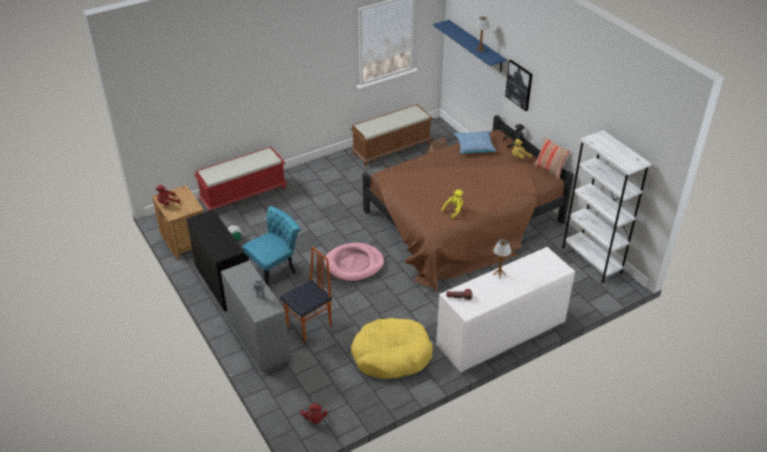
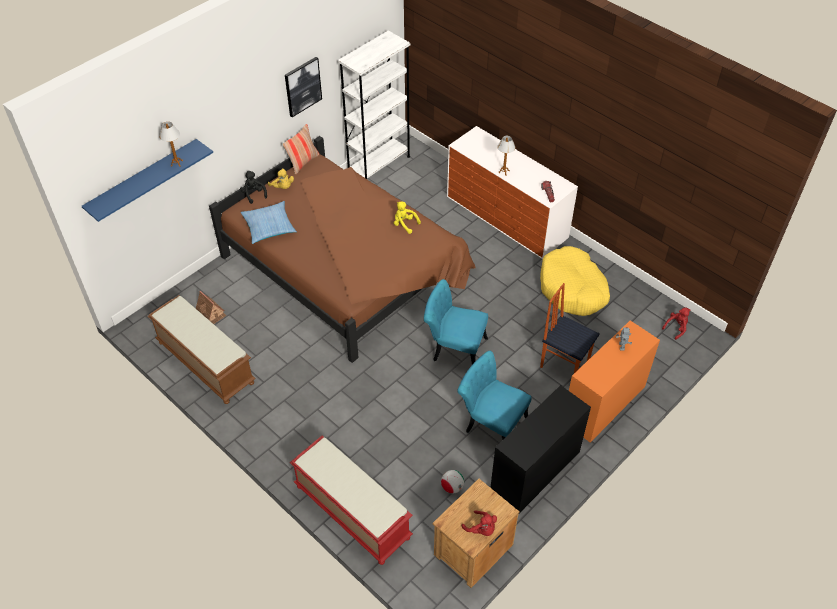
camera: 105 degrees left, 10 degrees up
(258, 339) = (604, 404): grey desk -> orange desk
(354, 264) = (454, 348): pink dog bed -> turquoise chair
(519, 85) = (224, 141): picture -> picture (302, 86)

